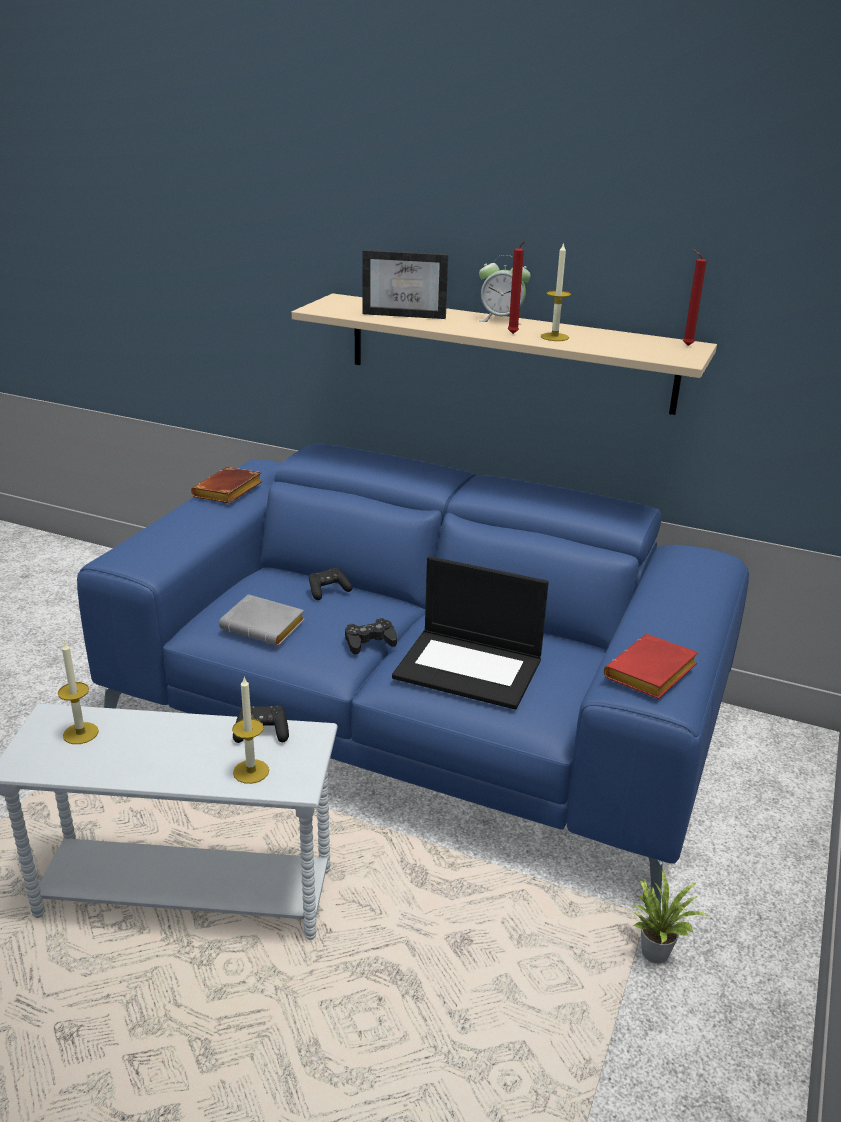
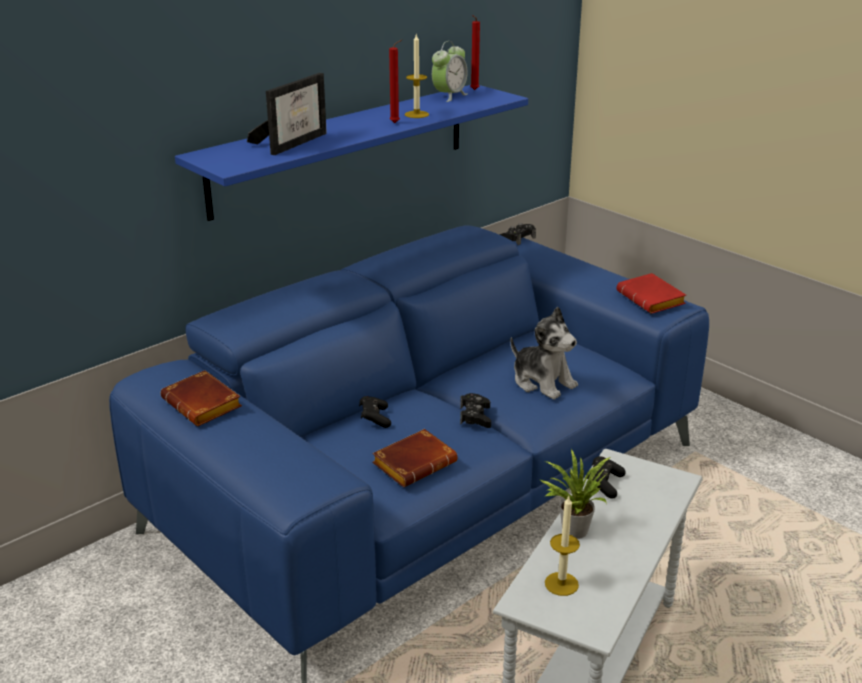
camera: 65 degrees left, 0 degrees up
(251, 771) = (654, 498): candle -> none
(266, 626) = (415, 462): grey book -> brown book
(470, 668) = (543, 382): laptop -> plush toy
(501, 320) = (349, 119): alarm clock -> alarm clock (449, 96)
(508, 352) = (342, 148): beige shelf -> blue shelf
(656, 949) = (723, 458): potted plant -> potted plant (572, 528)
(716, 559) = (517, 238): none -> black game controller

